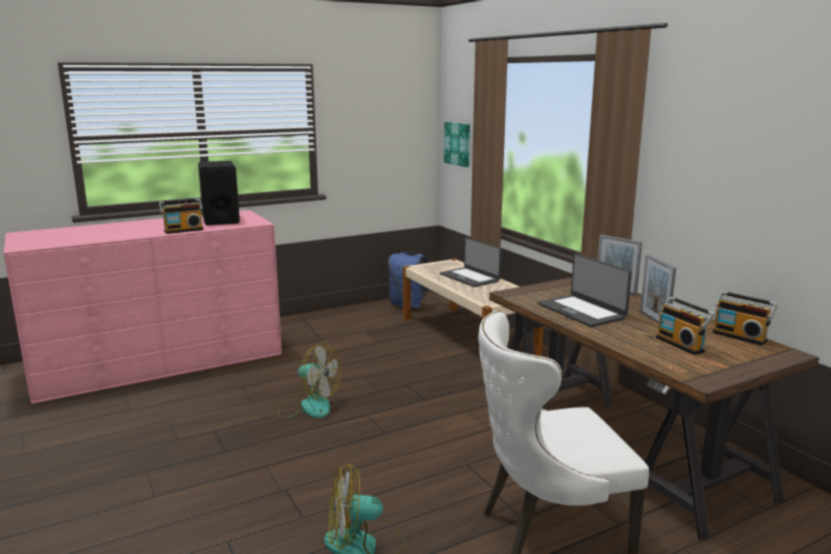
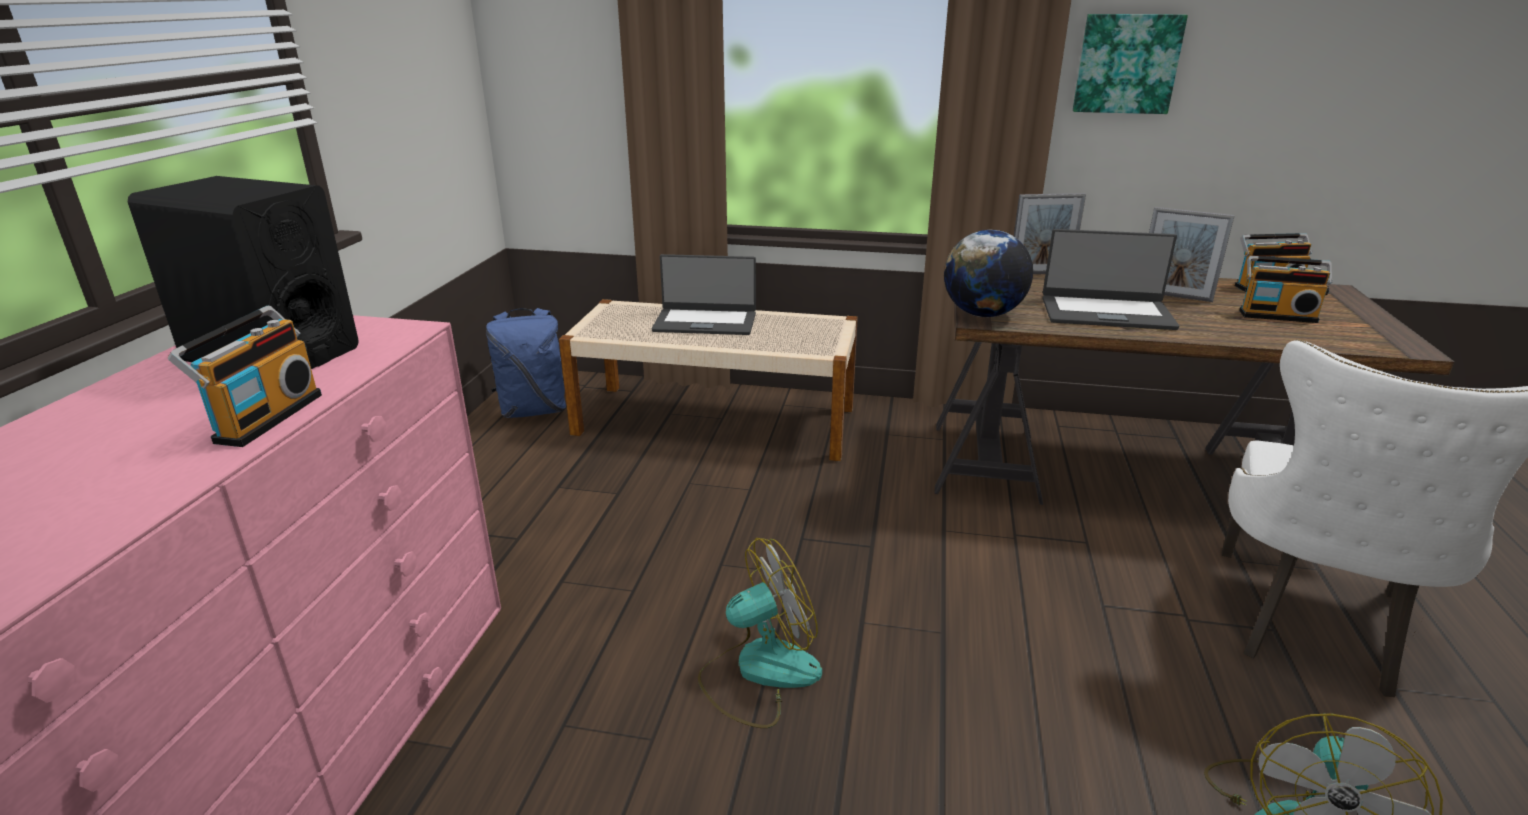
camera: 50 degrees left, 10 degrees up
(458, 143) = (549, 81): picture -> picture (1127, 64)
(518, 292) = (982, 314): none -> globe

